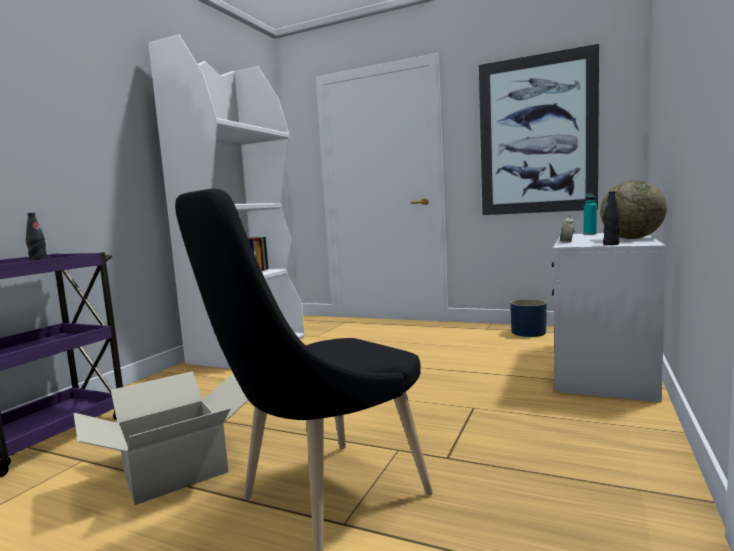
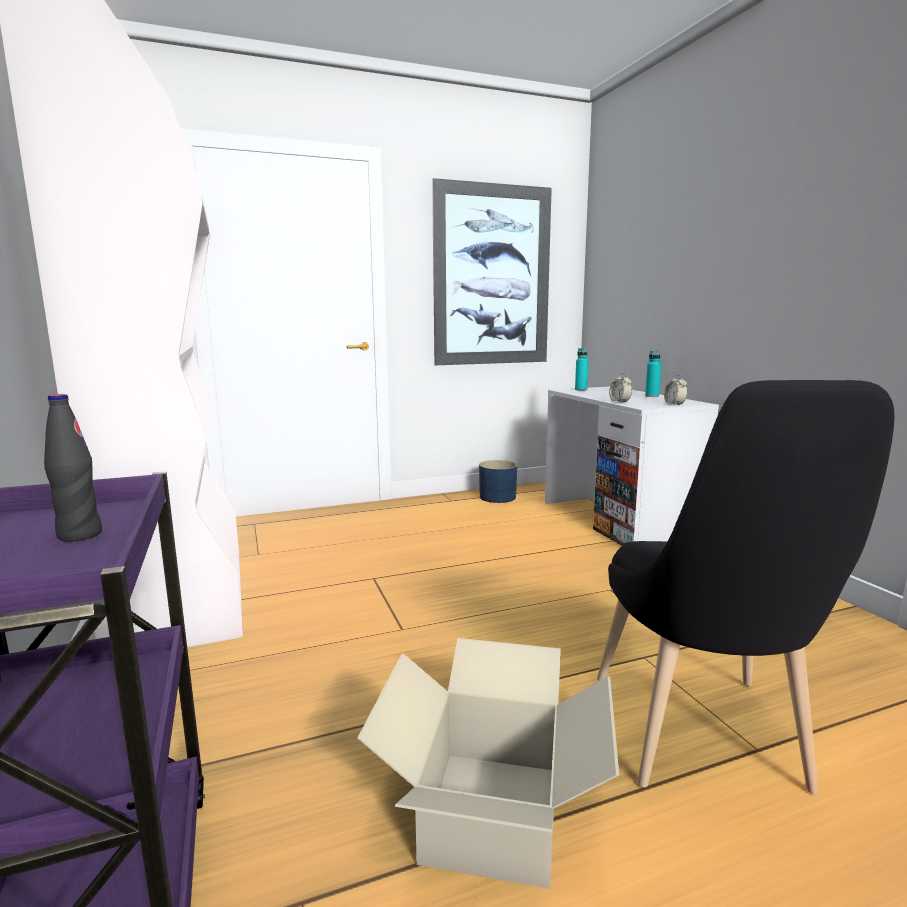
camera: 45 degrees left, 5 degrees up
(611, 244) = (674, 404): black bottle -> alarm clock
(631, 238) = (652, 396): globe -> turquoise bottle

